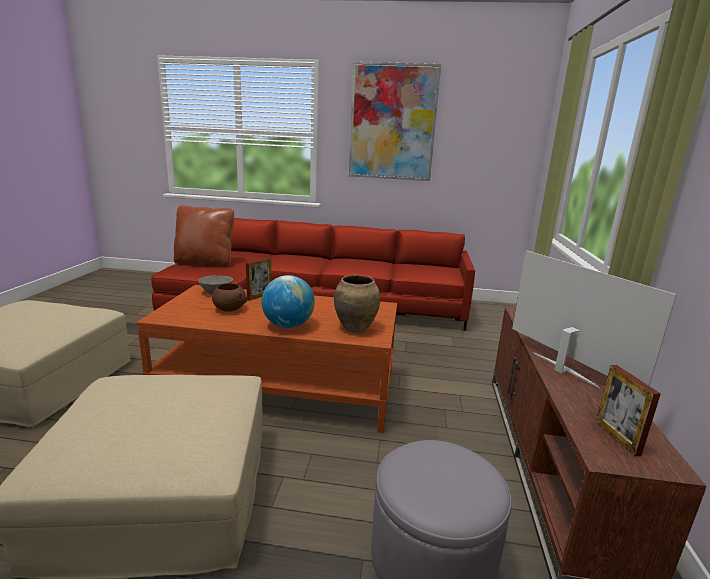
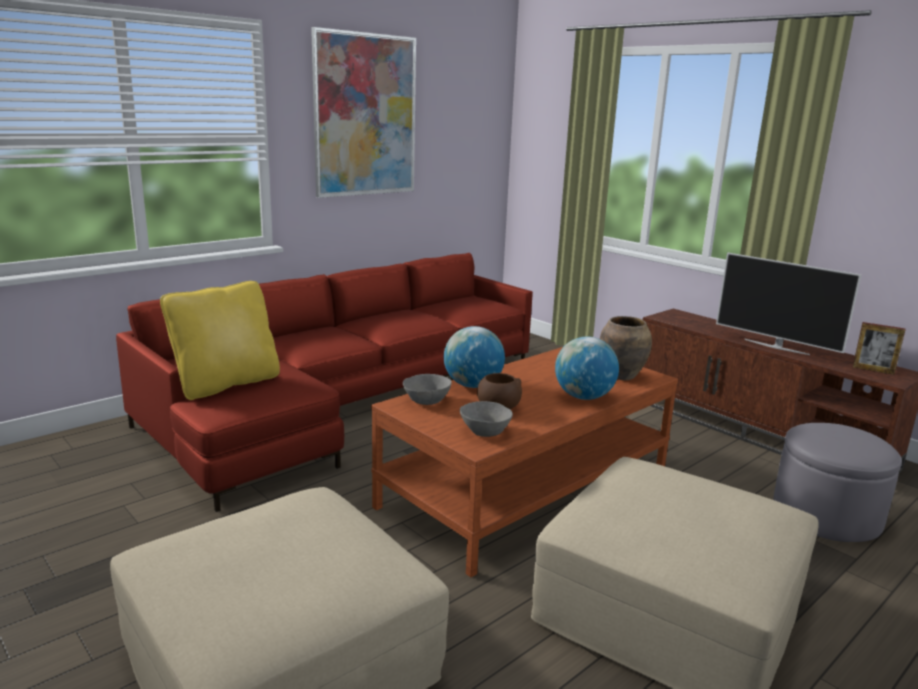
camera: 50 degrees left, 0 degrees up
(185, 314) = (485, 432): none -> grey bowl
(205, 263) = (226, 384): brown pillow -> yellow pillow
(259, 296) = (472, 385): picture frame -> globe
(563, 370) = (776, 347): television -> television turned 150 degrees counterclockwise

